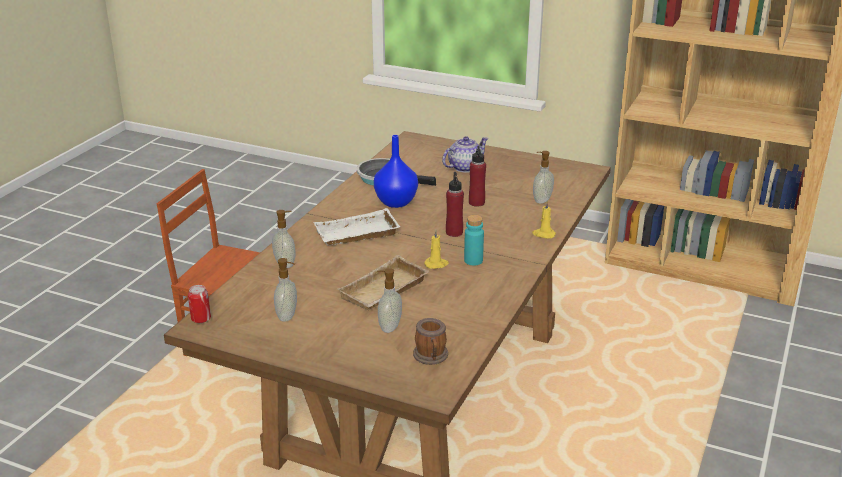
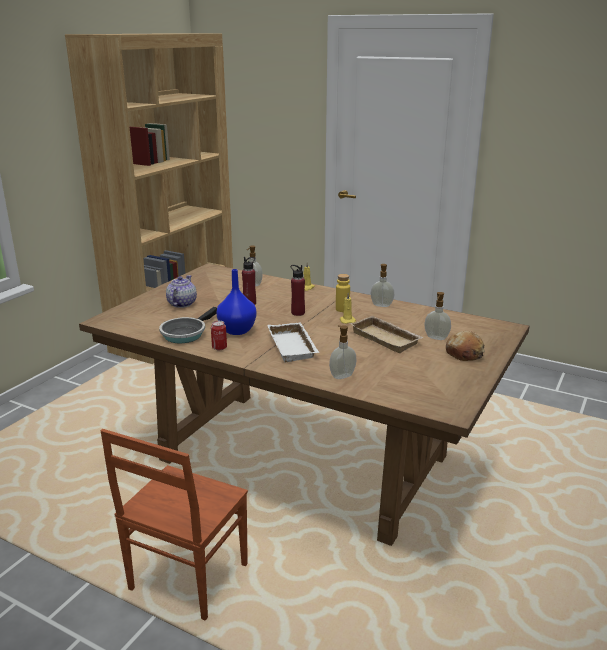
camera: 85 degrees left, 5 degrees down
(201, 319) = (440, 411): can -> can (219, 348)
(288, 316) = (428, 373): soap dispenser -> soap dispenser (381, 305)
(343, 345) = (464, 353): none -> bread
(431, 357) = (470, 327): mug -> none
(464, 167) = (181, 304): teapot -> teapot turned 45 degrees clockwise
(473, 260) = (342, 309): turquoise bottle -> yellow bottle

